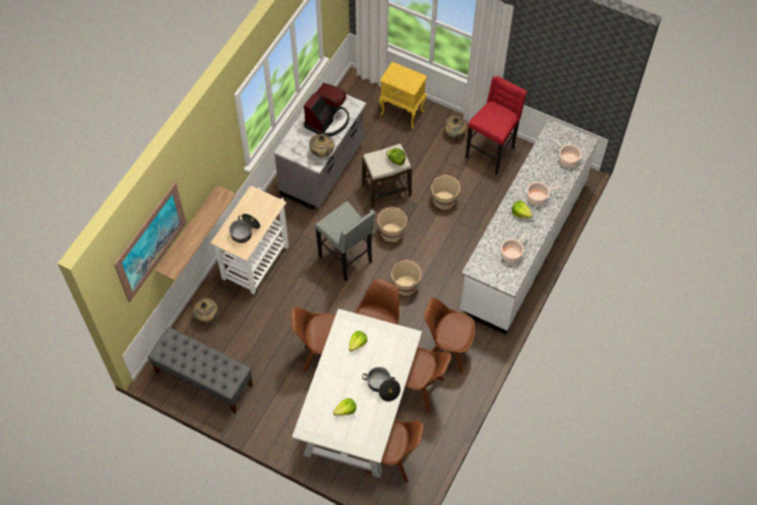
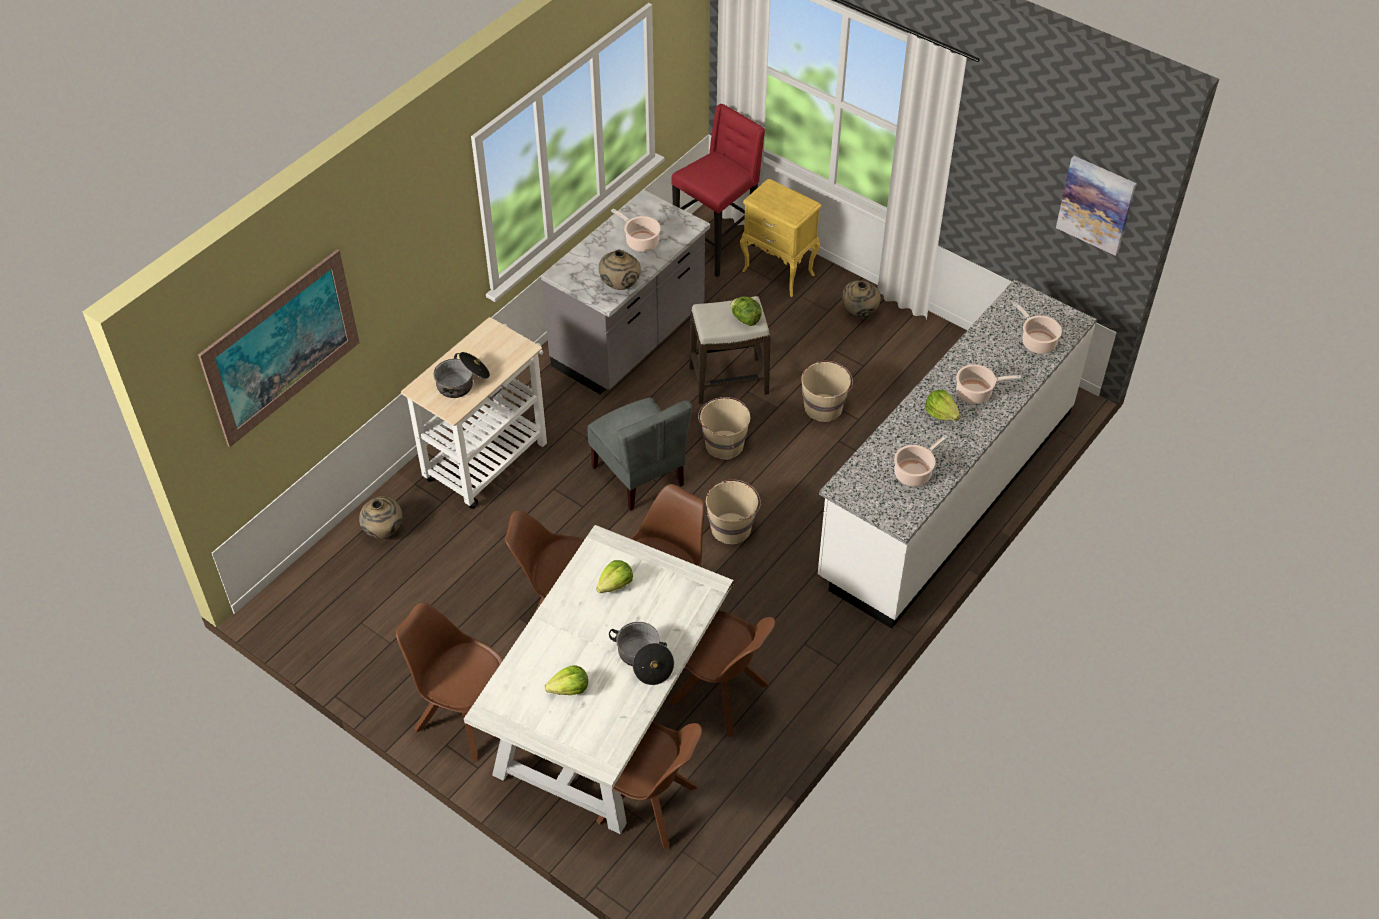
camera: 10 degrees right, 10 degrees down
(187, 232) = (362, 364): shelf -> none
(203, 379) = (352, 627): grey bench -> none
(327, 120) = (640, 241): coffee machine -> cooking pot
(347, 259) = (639, 475): grey stool -> grey chair
(447, 349) = (783, 639): brown chair -> brown chair (462, 716)
(491, 153) = (916, 347): red stool -> red stool (717, 247)
(594, 78) = (1096, 204): none -> picture

